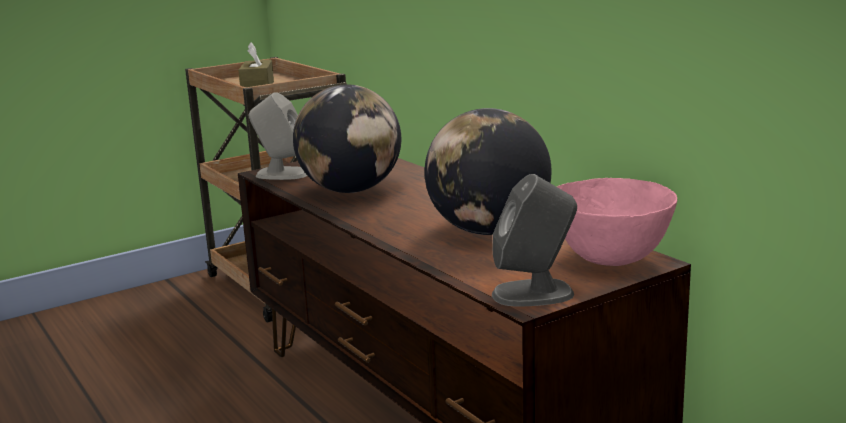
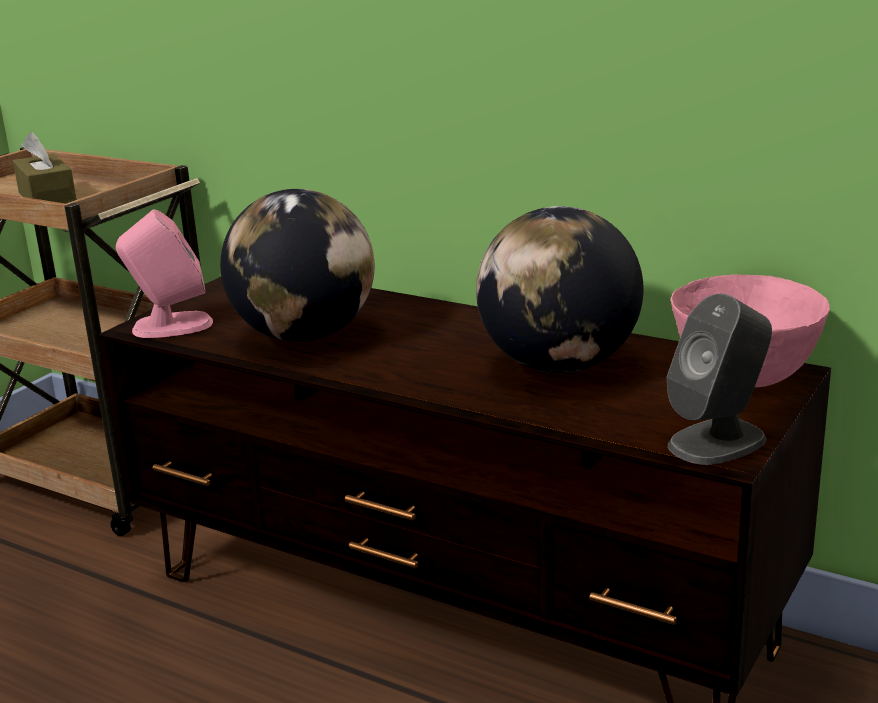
camera: 25 degrees left, 5 degrees up
(282, 174) = (171, 326): grey speaker -> pink speaker

